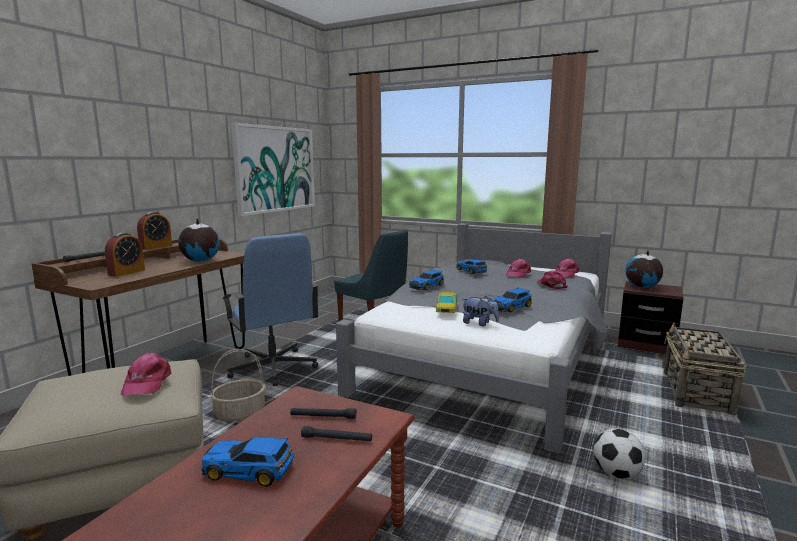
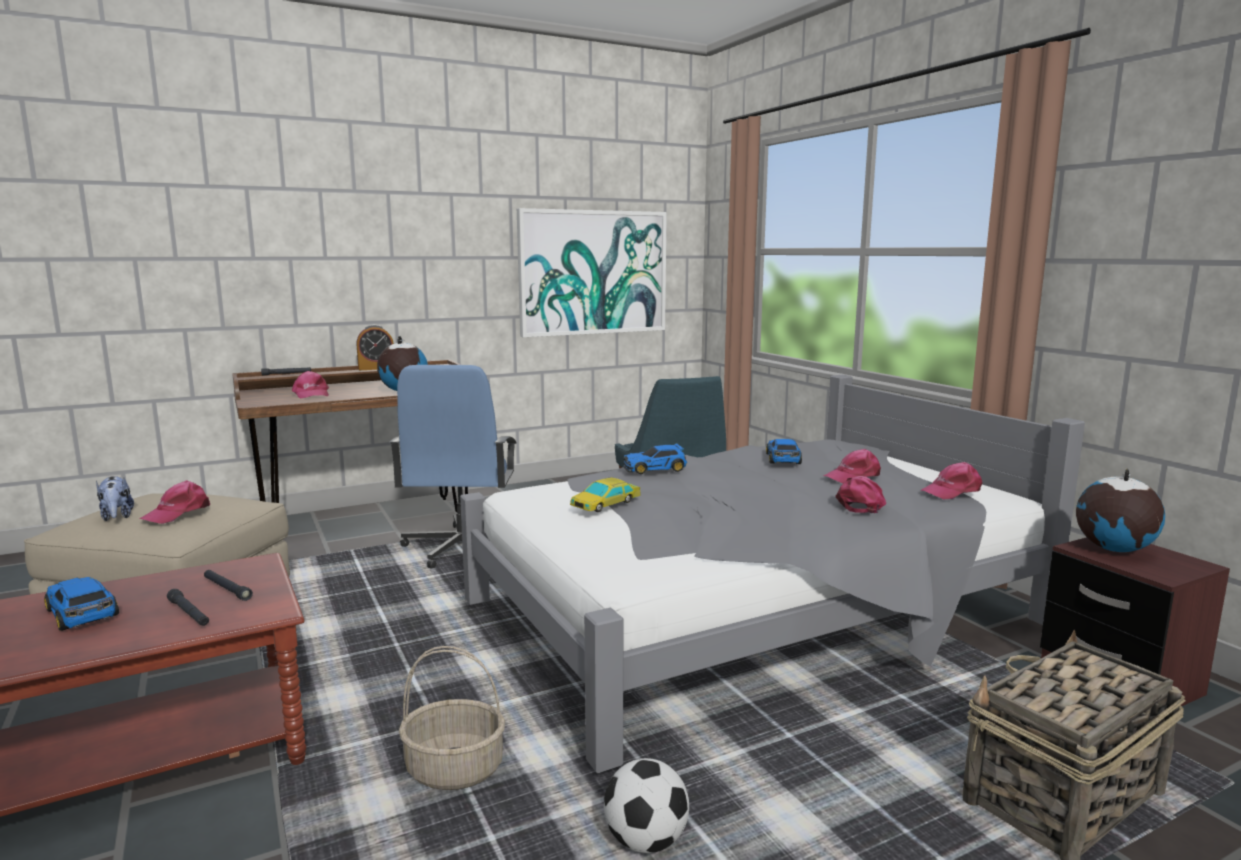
camera: 35 degrees right, 0 degrees up
(126, 272) = (311, 394): alarm clock -> pink cap
(240, 413) = (355, 587): basket -> basket (456, 769)
(479, 323) = (605, 535): plush toy -> plush toy (117, 517)
(511, 307) = (698, 522): toy car -> none

